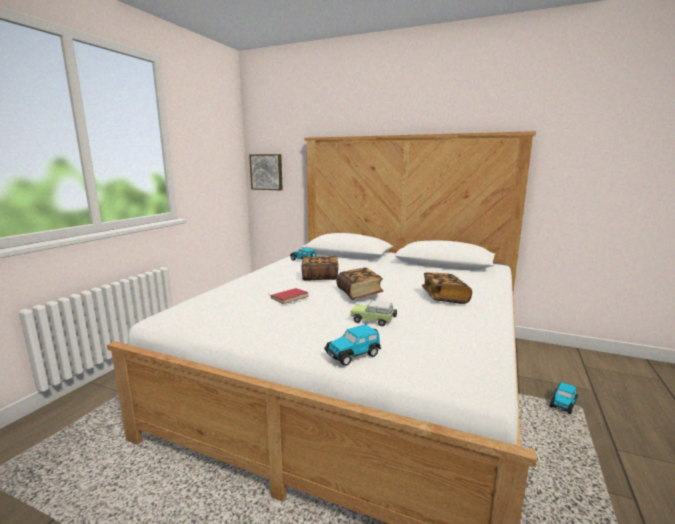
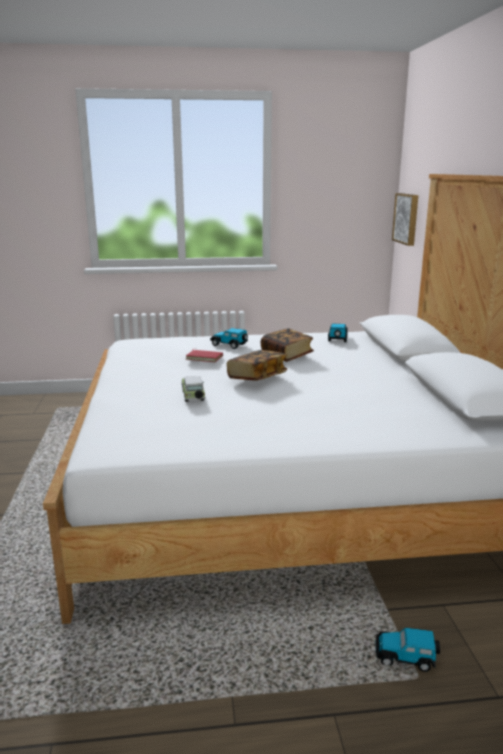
camera: 60 degrees right, 5 degrees up
(354, 354) = (114, 402): toy car -> toy car (229, 345)
(444, 297) = (304, 414): book -> none

